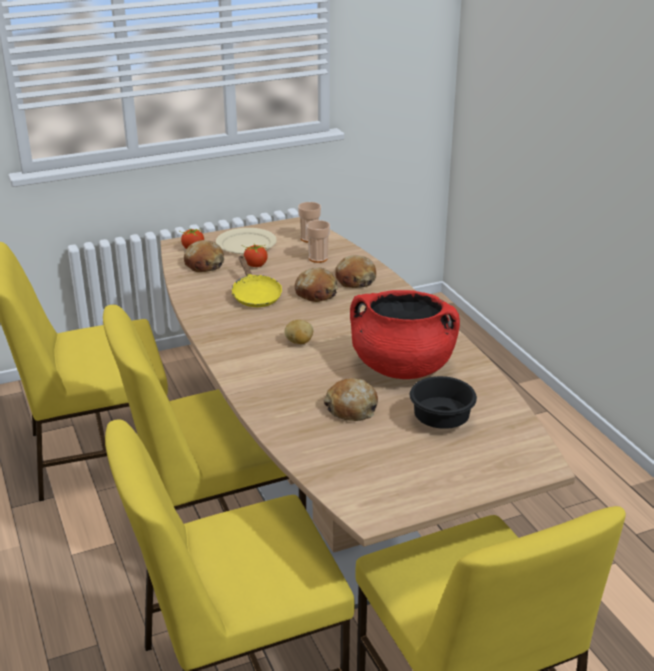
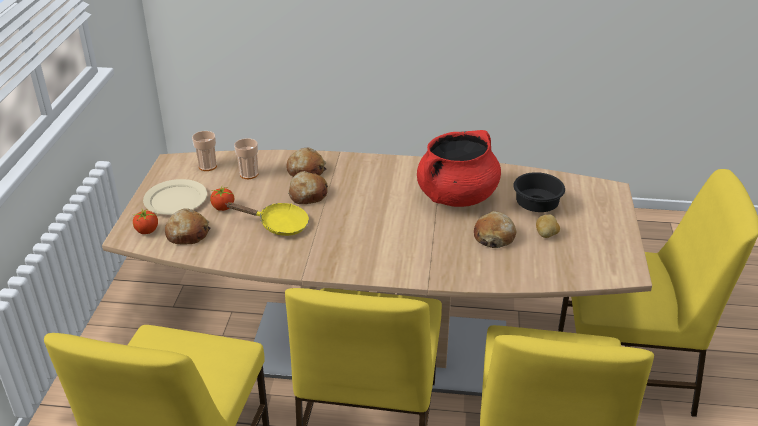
camera: 60 degrees left, 5 degrees up
(299, 342) = (378, 228): potato -> potato (546, 235)

